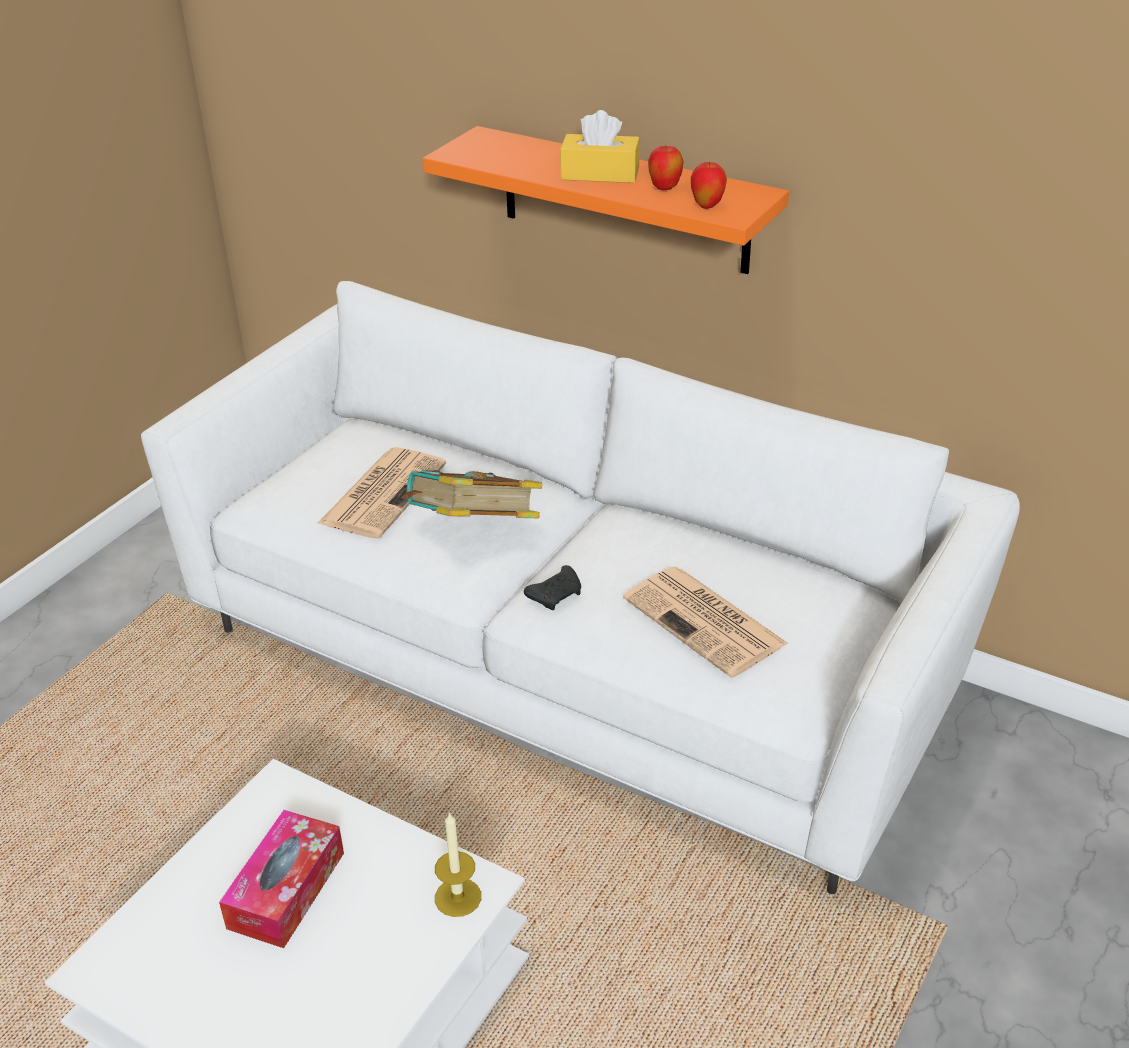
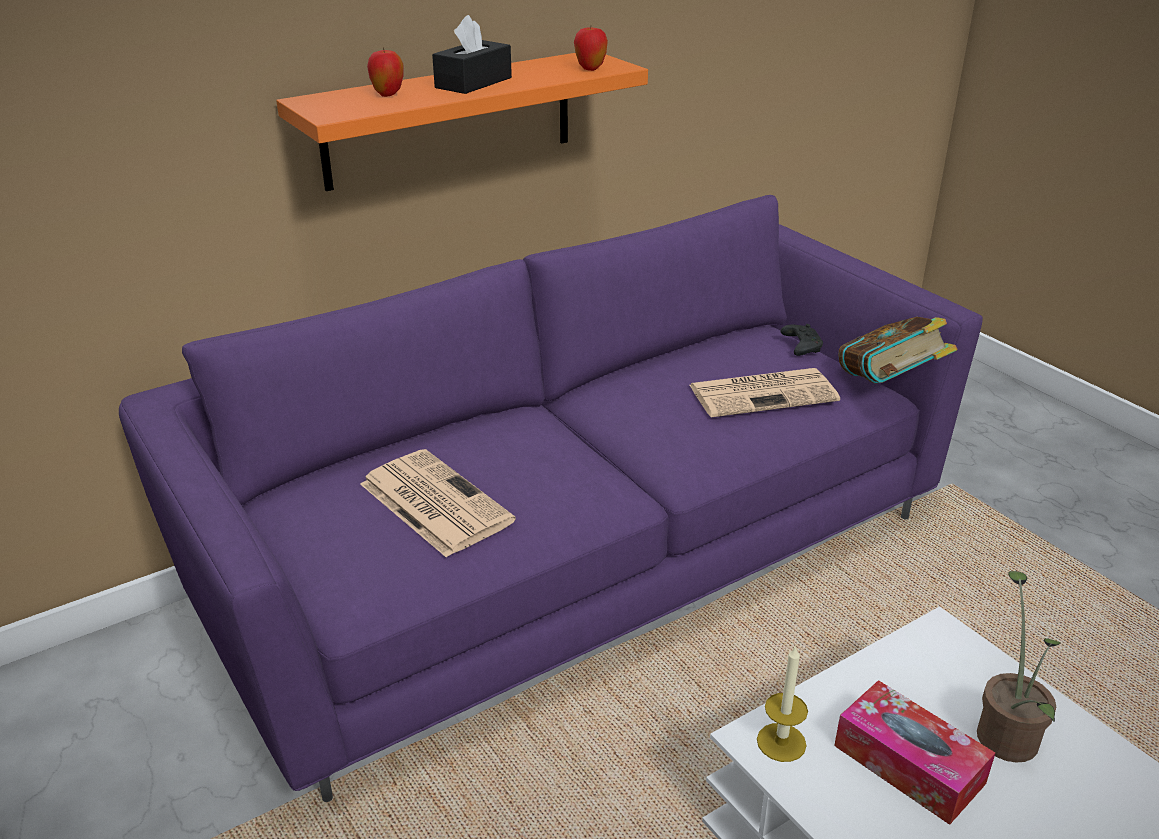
camera: 65 degrees left, 5 degrees down
(359, 956) = (1007, 731): none -> potted plant
(458, 897) = (951, 650): candle -> candle (781, 742)
(474, 532) = (551, 466): book -> book (888, 386)
(556, 595) = (678, 449): black game controller -> black game controller (800, 346)
(569, 661) = (579, 561): white sofa -> purple sofa
(600, 174) = (473, 83): yellow tissue box -> black tissue box
(664, 188) = (537, 73): apple -> apple (388, 95)

